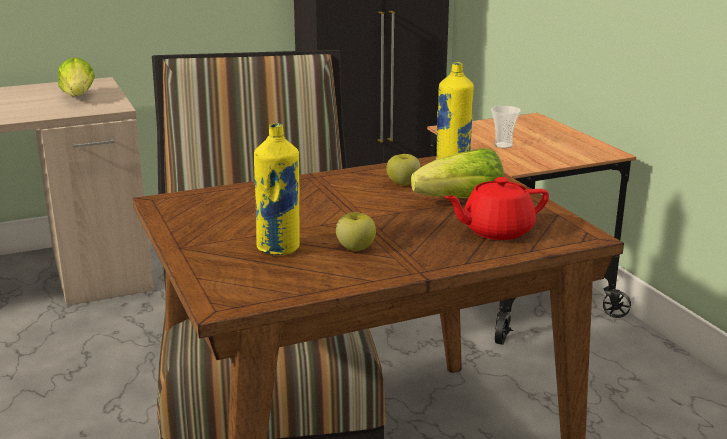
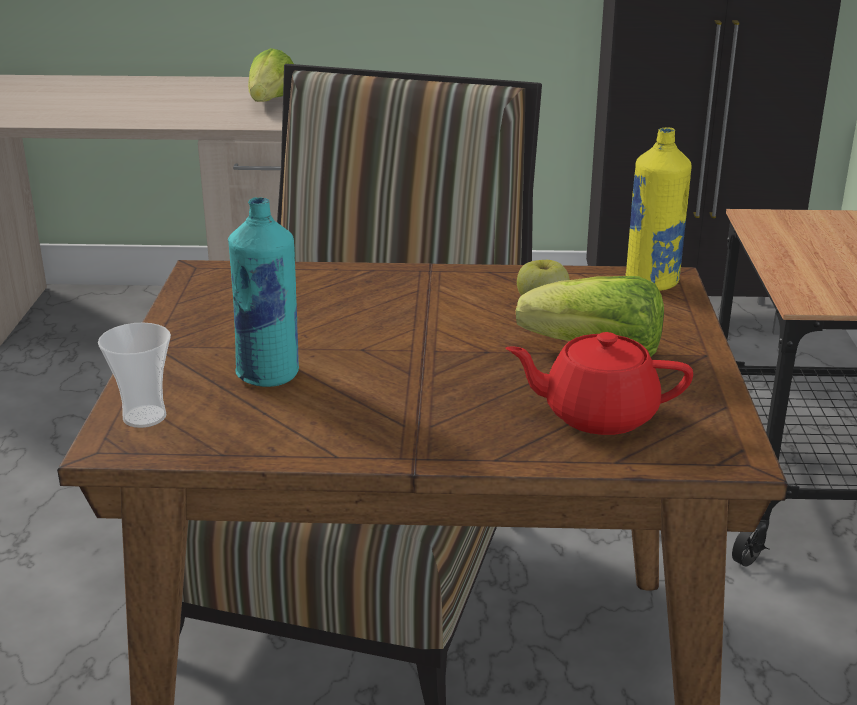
camera: 25 degrees right, 5 degrees up
(279, 248) = (269, 375): yellow bottle -> turquoise bottle
(355, 248) = (367, 397): apple -> none
(503, 145) = (817, 260): cup -> cup (144, 417)

